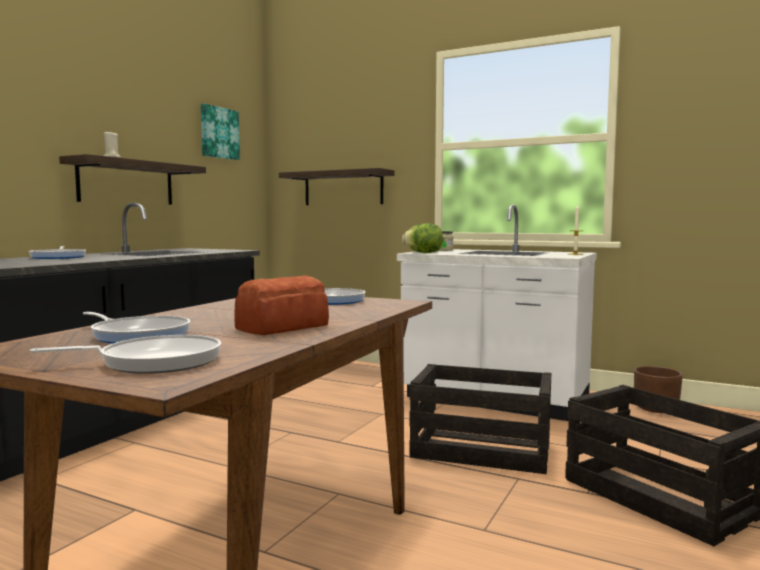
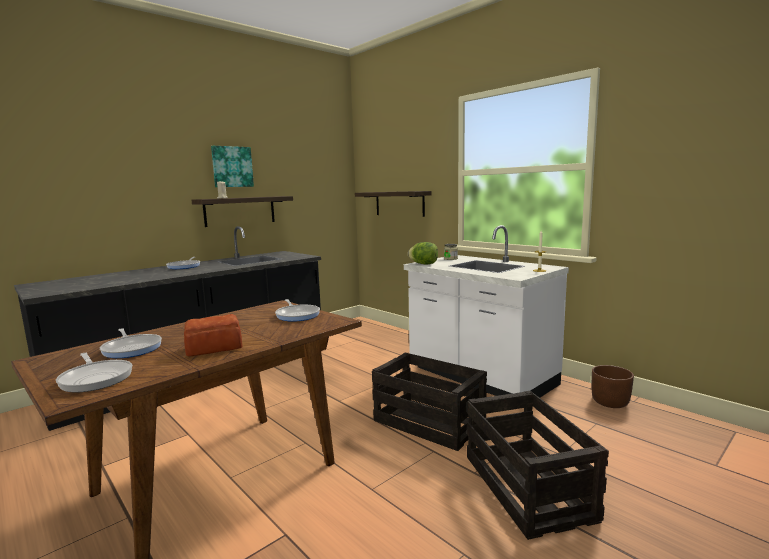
camera: 20 degrees right, 5 degrees up
(154, 361) = (96, 378): frying pan -> frying pan turned 45 degrees clockwise
(218, 133) = (311, 167): picture -> picture (232, 167)

